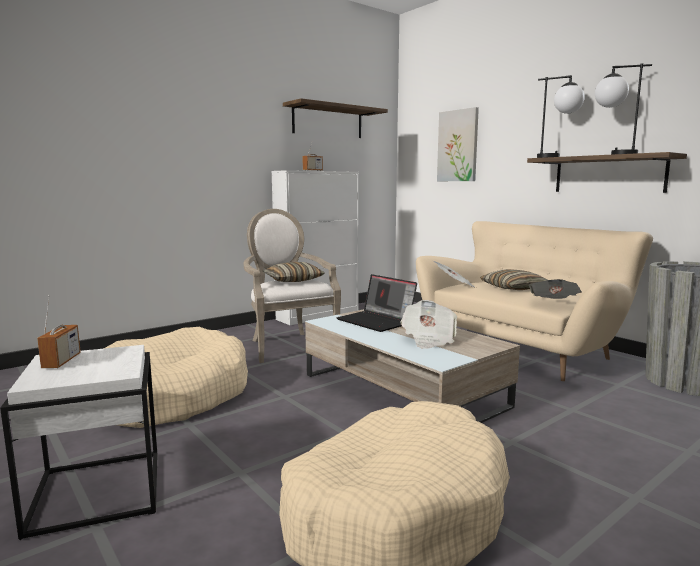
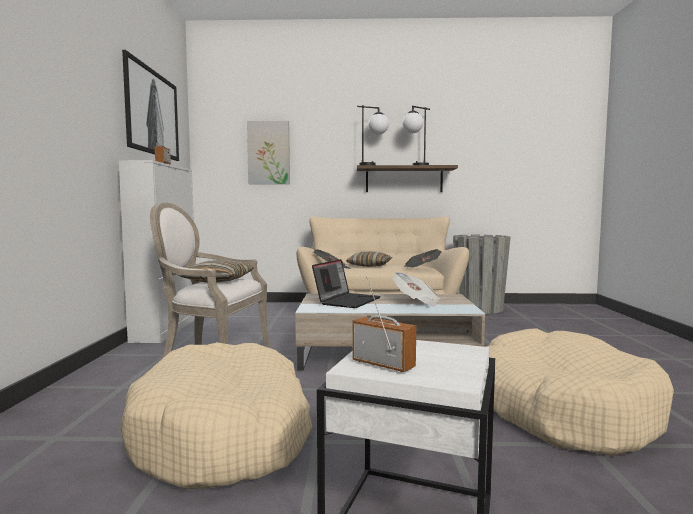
camera: 50 degrees left, 5 degrees down
(328, 121) = (151, 113): shelf -> picture
(377, 321) = (347, 301): laptop -> laptop turned 60 degrees counterclockwise

